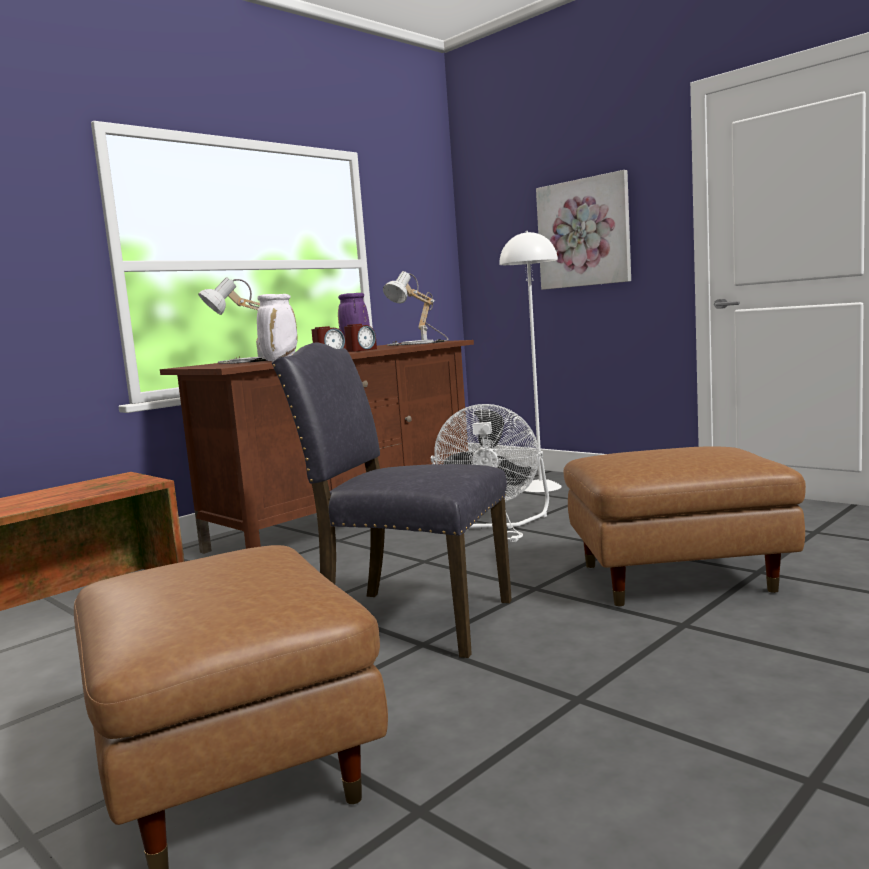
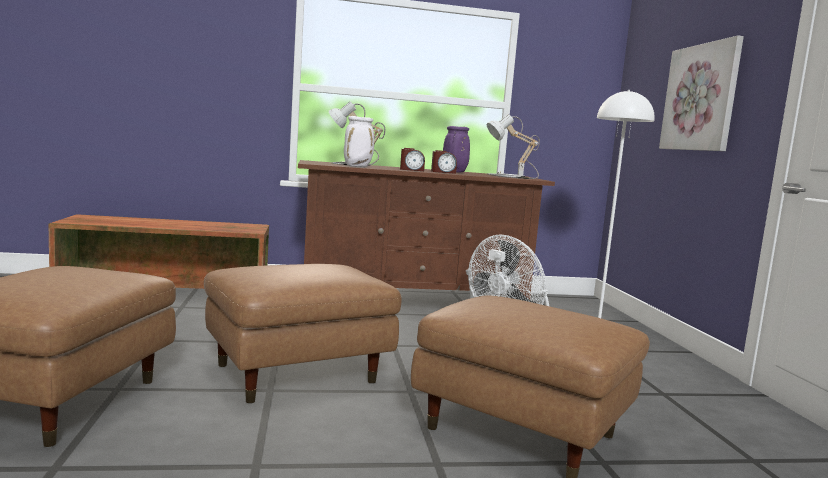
camera: 35 degrees right, 0 degrees up
(410, 620) = (299, 374): grey chair -> brown ottoman

